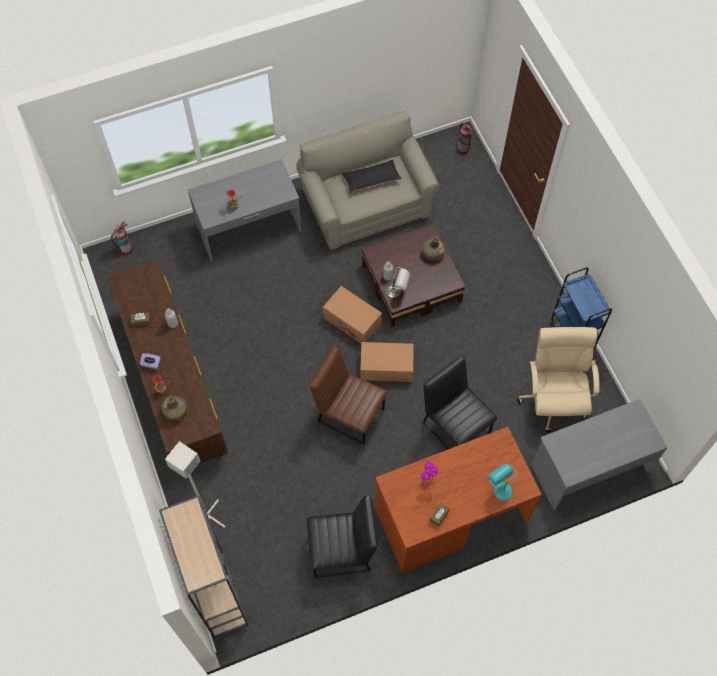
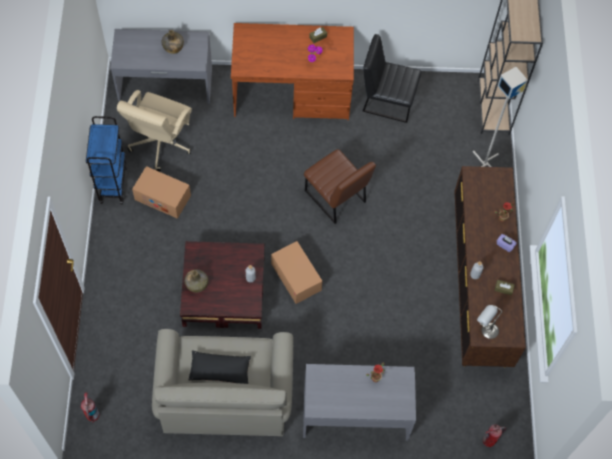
camera: 160 degrees left, 0 degrees up
(176, 411) = (495, 196): green bottle -> green bottle (173, 47)
(386, 367) = (285, 224): cardboard box -> cardboard box (162, 197)
(397, 290) = (249, 261): white table lamp -> white table lamp (486, 328)
(455, 426) = (252, 154): black chair -> none
(500, 488) = (262, 37): turquoise table lamp -> none

